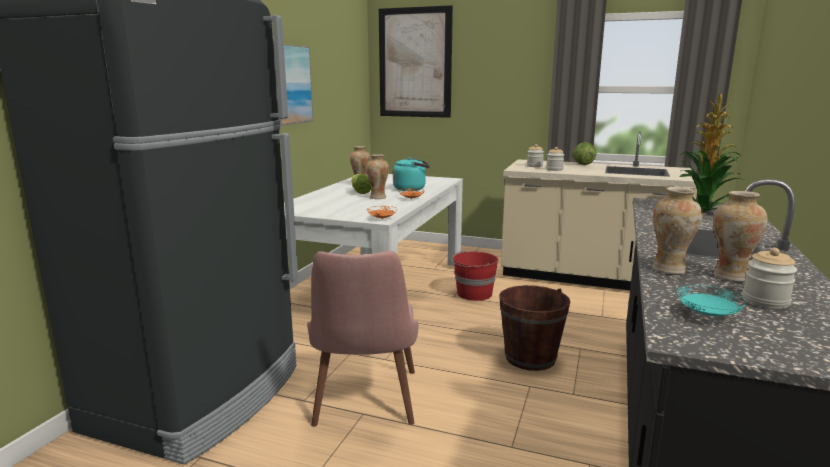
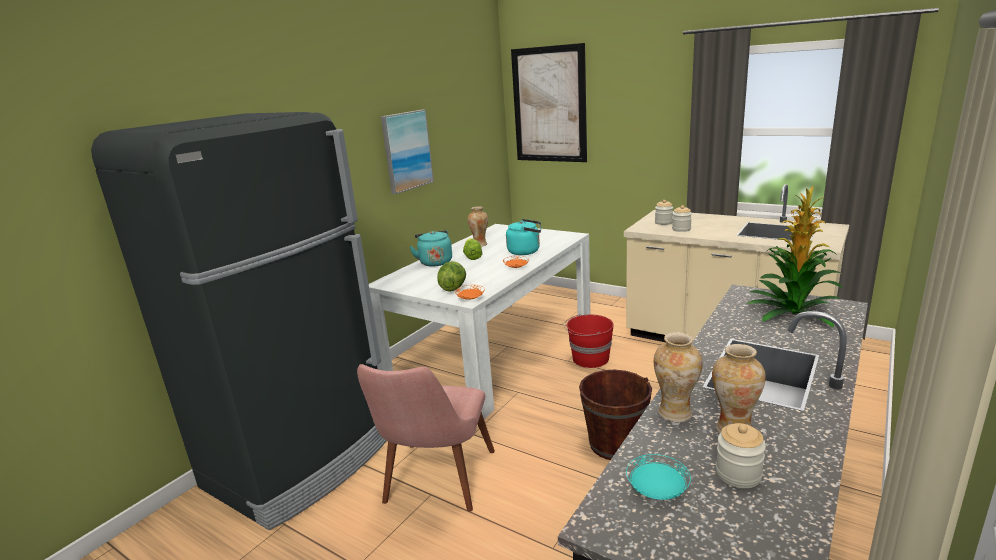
camera: 15 degrees right, 5 degrees up
(323, 196) = (435, 262): none -> turquoise kettle
(378, 197) = (485, 265): vase -> none
(582, 164) = (720, 219): lettuce -> lettuce (453, 288)

